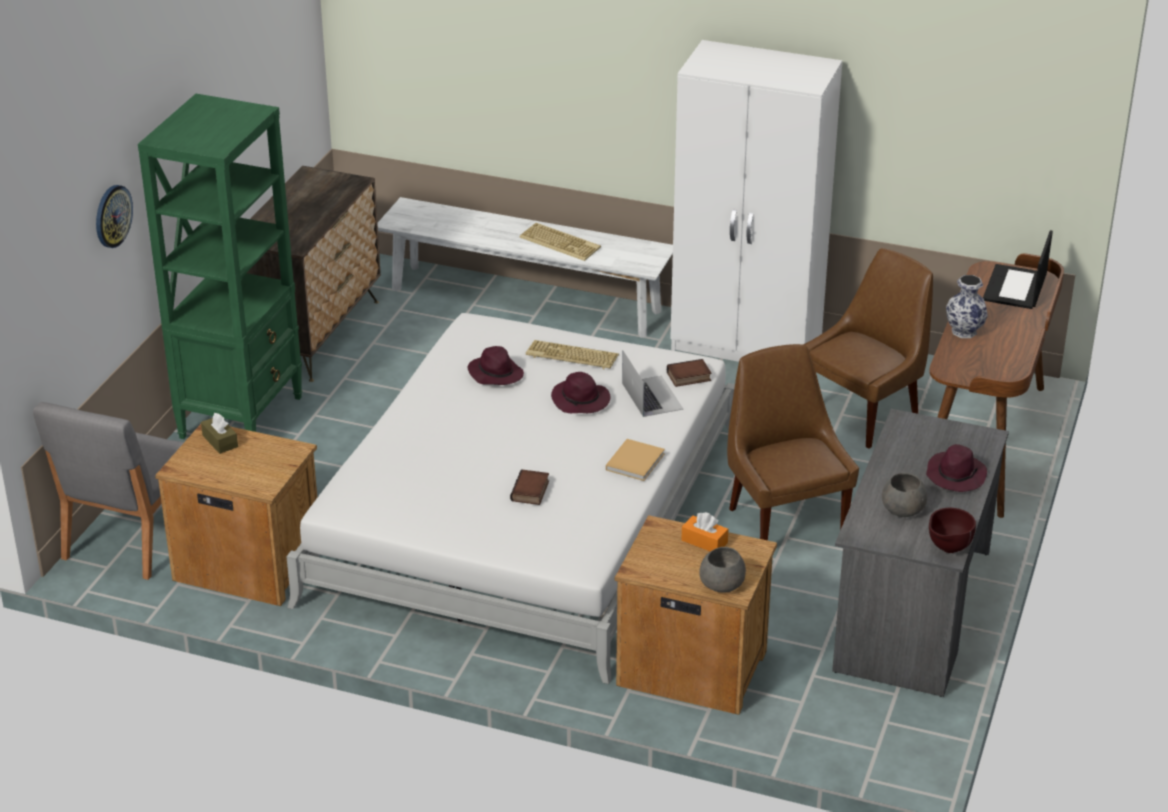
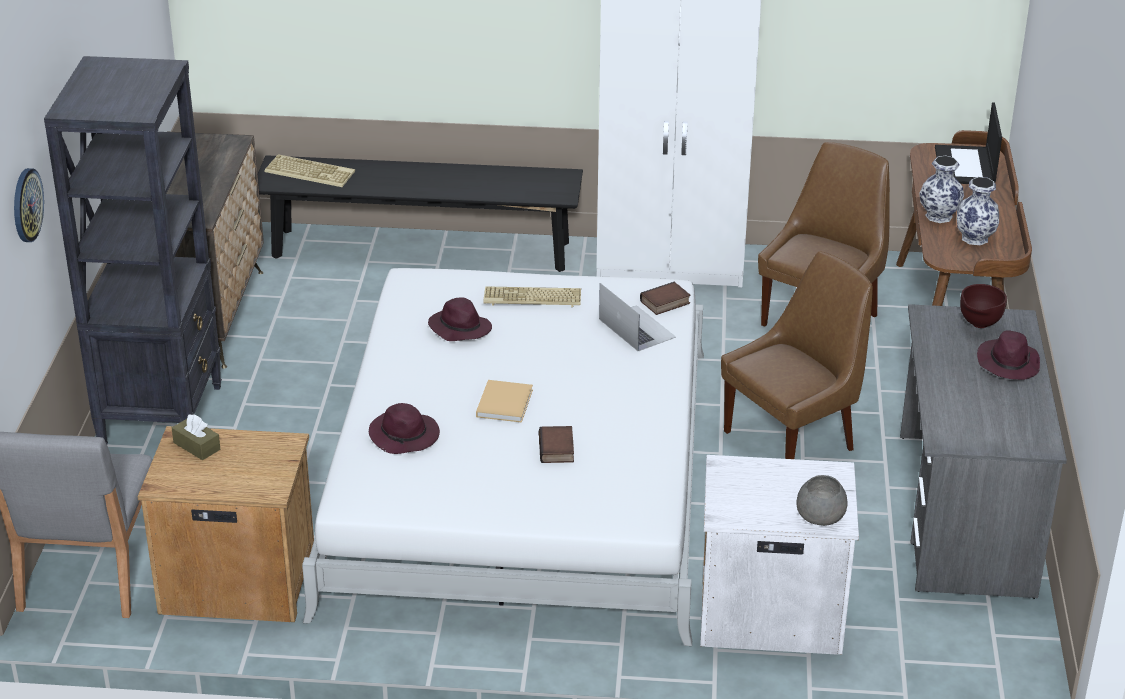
camera: 15 degrees left, 0 degrees up
(242, 416) = (162, 417): green bookcase -> black bookcase
(525, 300) = (421, 250): white bench -> black bench
(561, 243) = (461, 181): keyboard -> keyboard (311, 172)
(581, 400) = (566, 343): purple hat -> purple hat (405, 436)
(636, 461) = (653, 399): beige book -> beige book (505, 402)
(690, 666) = (768, 611): brown nightstand -> white nightstand
(704, 541) = (779, 473): orange tissue box -> none
(784, 519) = (792, 439): brown chair -> brown chair turned 90 degrees clockwise
(902, 510) = (975, 407): grey bowl -> none
(947, 549) = (1040, 441): brown bowl -> brown bowl (978, 325)
(988, 356) = (975, 238): none -> vase

